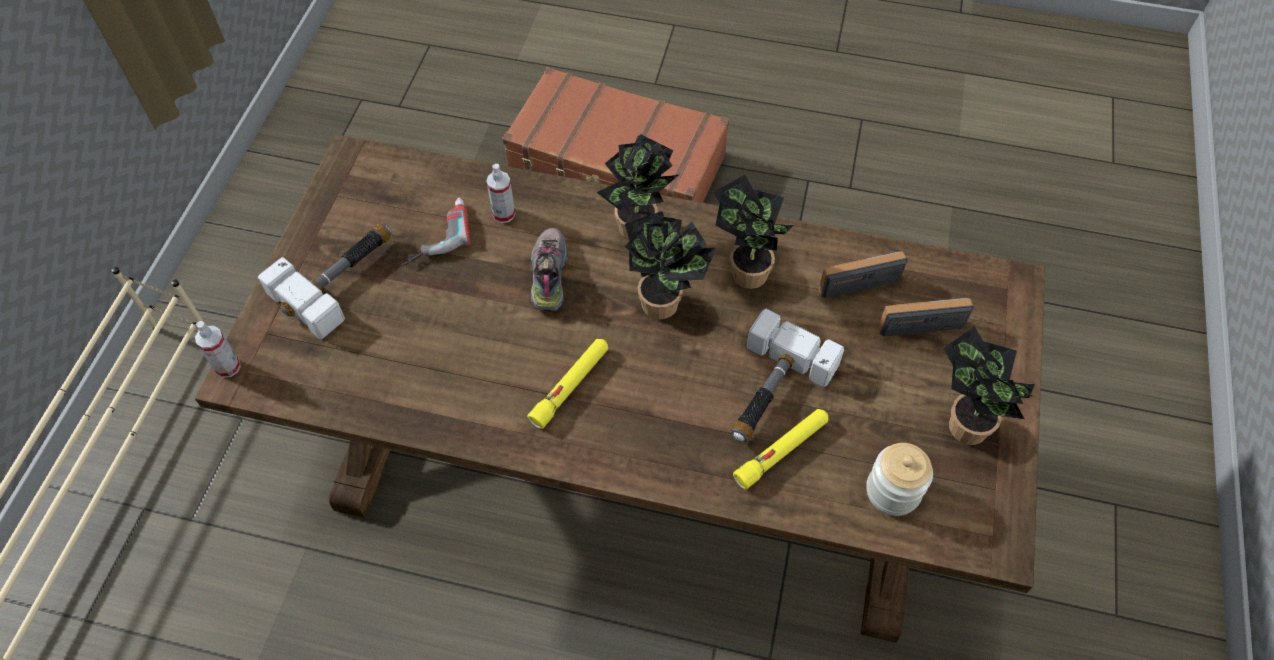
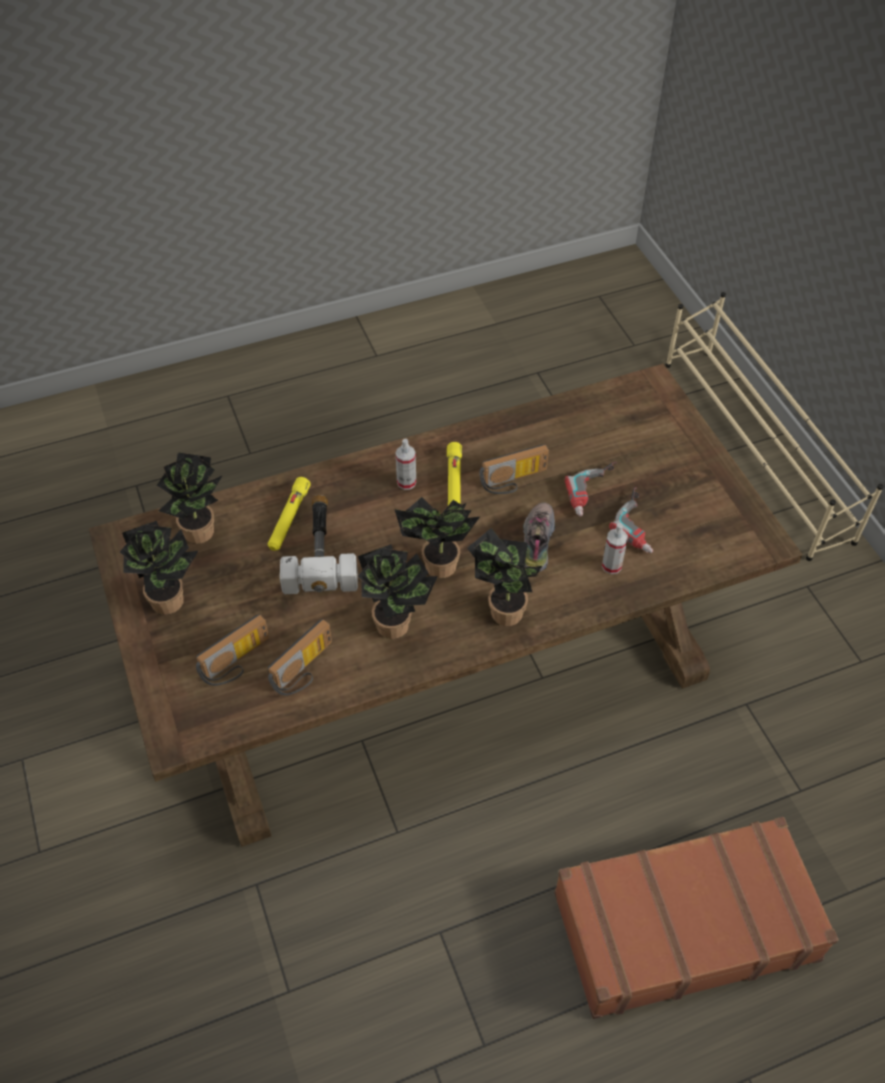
camera: 145 degrees right, 5 degrees down
(228, 367) = (666, 384): spray bottle -> spray bottle (406, 482)
(341, 278) = (666, 463): hammer -> none
(441, 289) = (596, 492): none -> power drill
(507, 350) = (514, 481): none -> radio
(548, 275) = (536, 541): shoe -> shoe turned 135 degrees counterclockwise
(893, 491) = (202, 534): jar -> potted plant

